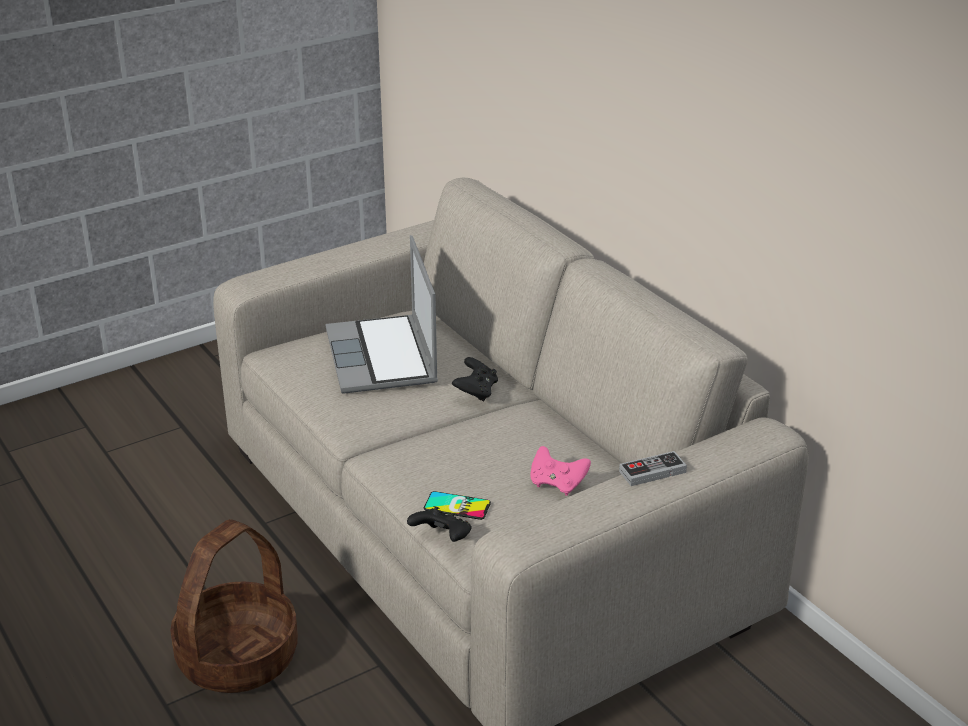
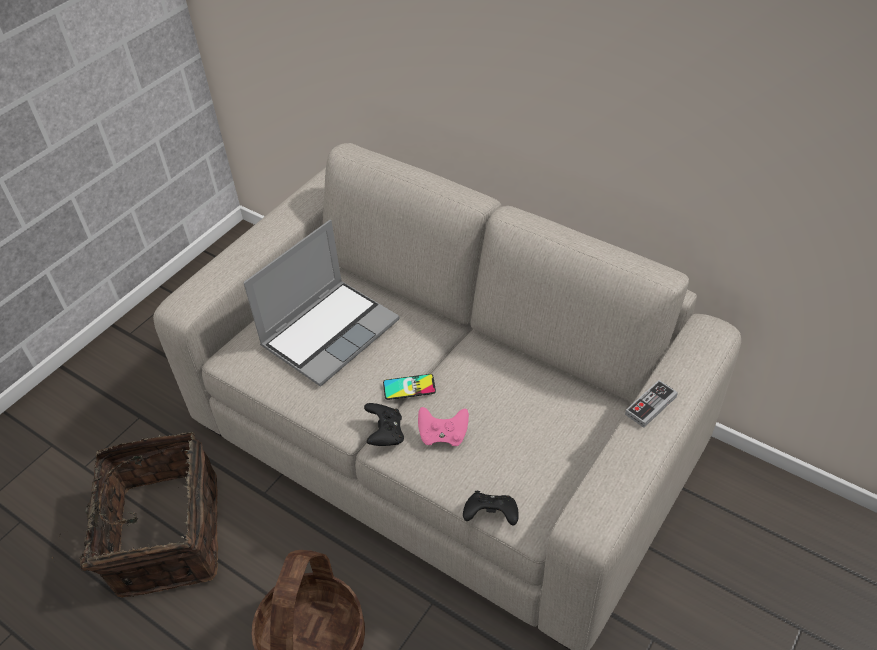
camera: 20 degrees left, 15 degrees up
(146, 528) = (163, 535): none -> basket
(383, 358) = (330, 332): laptop -> laptop turned 105 degrees counterclockwise
(457, 506) = (483, 475): phone -> phone (409, 387)
(476, 392) = (425, 342): black game controller -> black game controller (385, 434)
(557, 484) = (547, 420): pink game controller -> pink game controller (443, 435)

